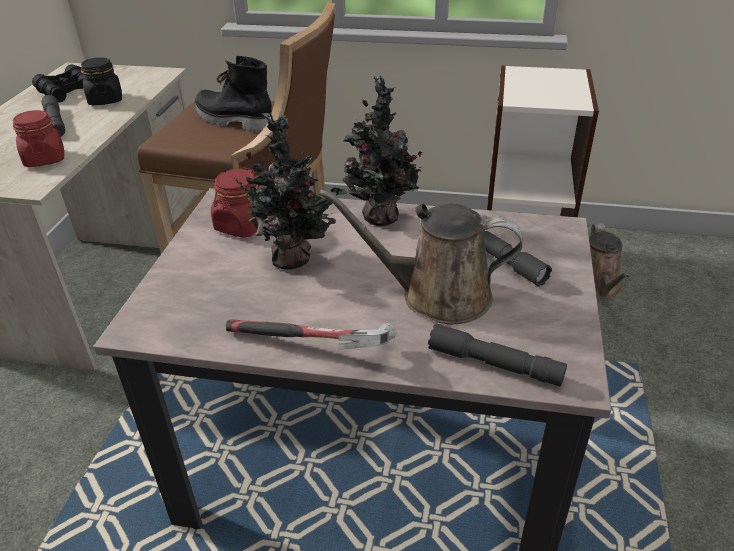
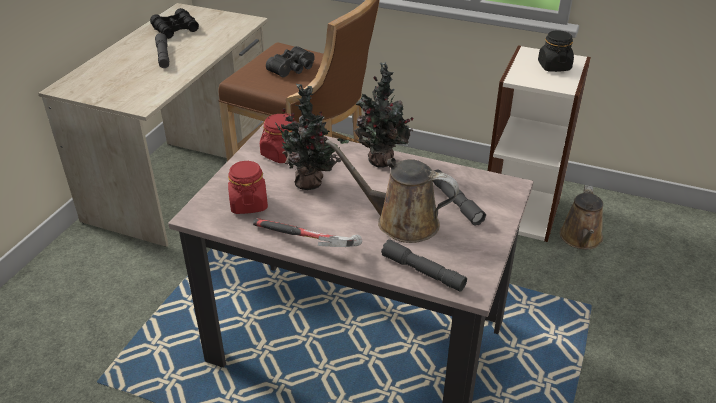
camera: 10 degrees right, 0 degrees up
(45, 159) = (152, 85): red jar -> red jar (248, 204)
(105, 100) = (202, 40): black jar -> black jar (554, 66)
(233, 121) = (294, 69): black boot -> black binoculars

